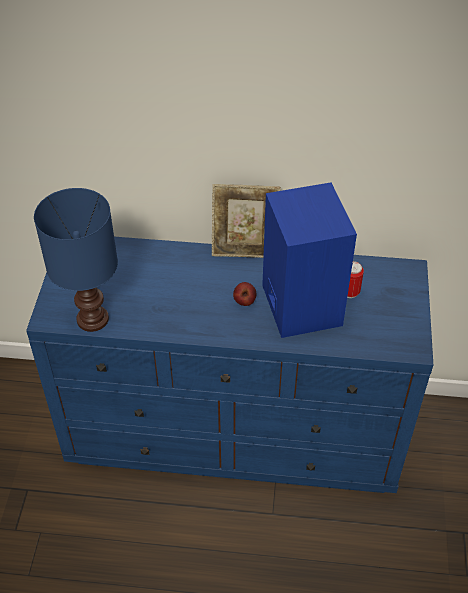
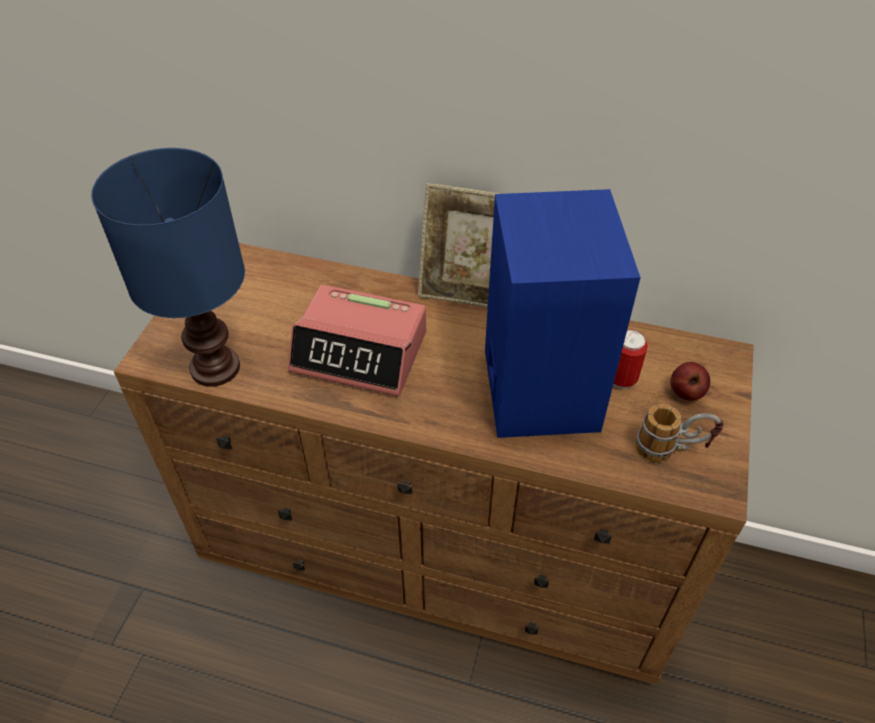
camera: 10 degrees right, 0 degrees up
(183, 296) = (360, 352): none -> alarm clock
(236, 432) = (441, 552): blue dresser -> brown dresser
(244, 301) = (451, 371): apple -> apple (685, 393)
(386, 331) = (671, 450): none -> mug

